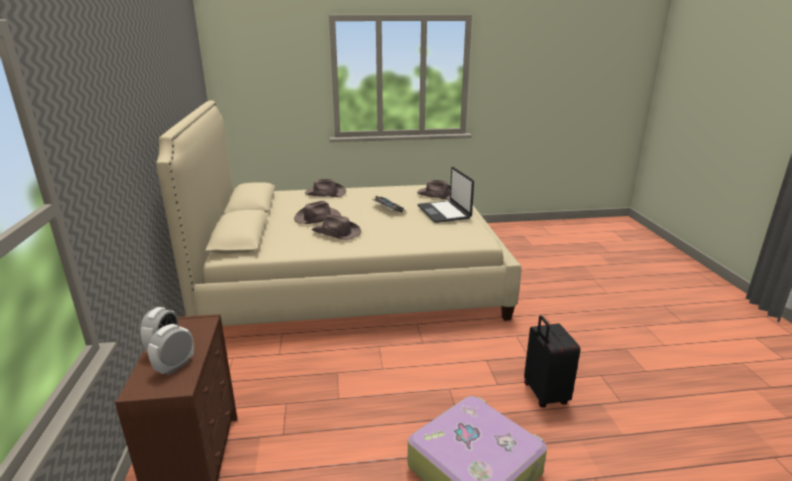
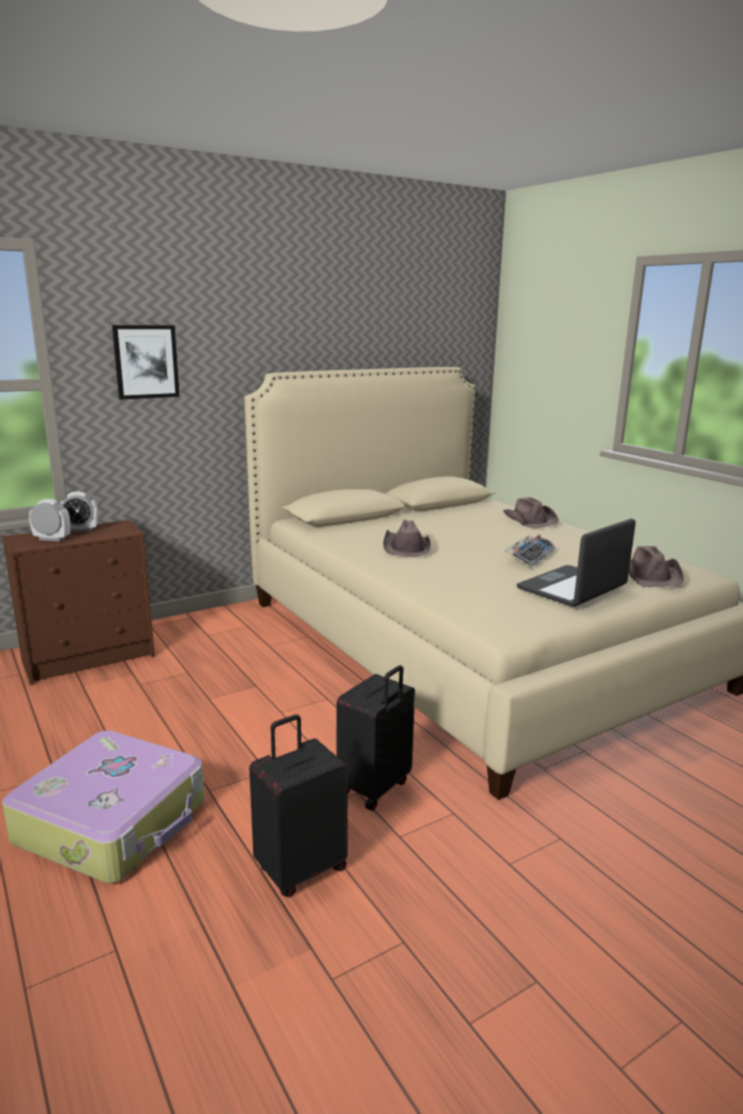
camera: 65 degrees right, 5 degrees down
(99, 151) = (146, 361): none -> picture
(317, 218) = (440, 531): brown hat -> none
(485, 353) = (375, 788): none -> black suitcase

